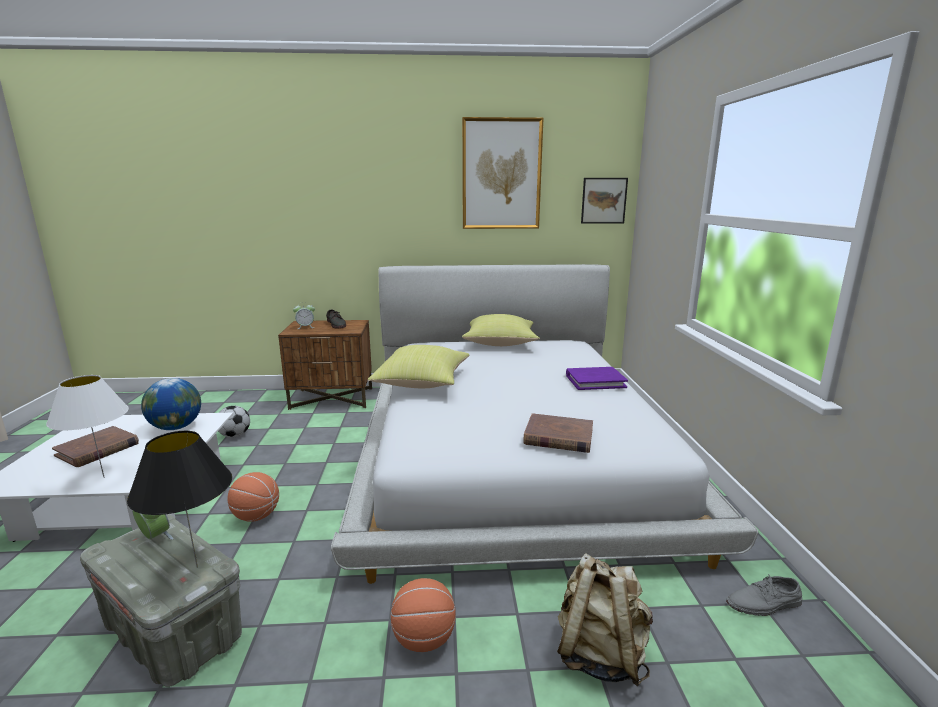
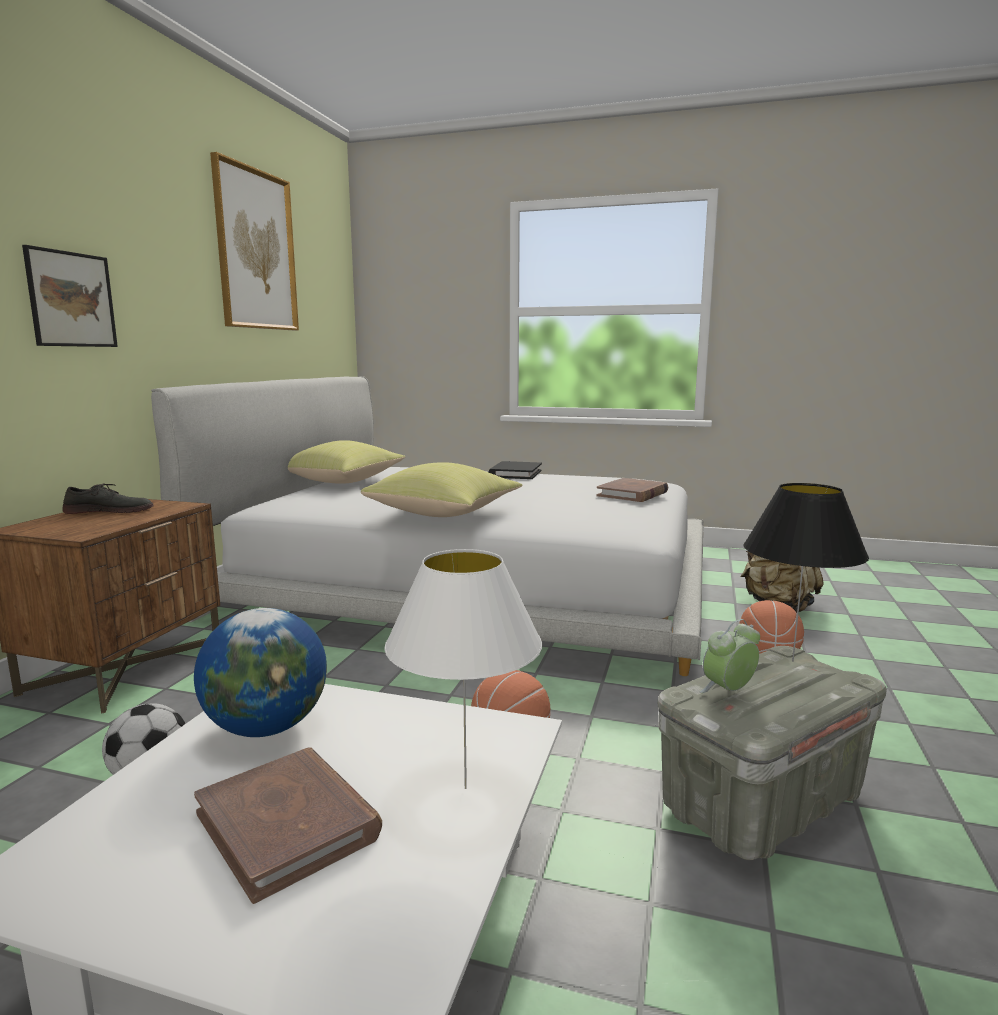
camera: 70 degrees left, 5 degrees down
(305, 327) = (73, 526): alarm clock -> none
(595, 381) = (515, 474): purple book -> black book
(603, 200) = (336, 300): picture -> picture (71, 299)
(764, 604) = (731, 559): grey shoe -> none

